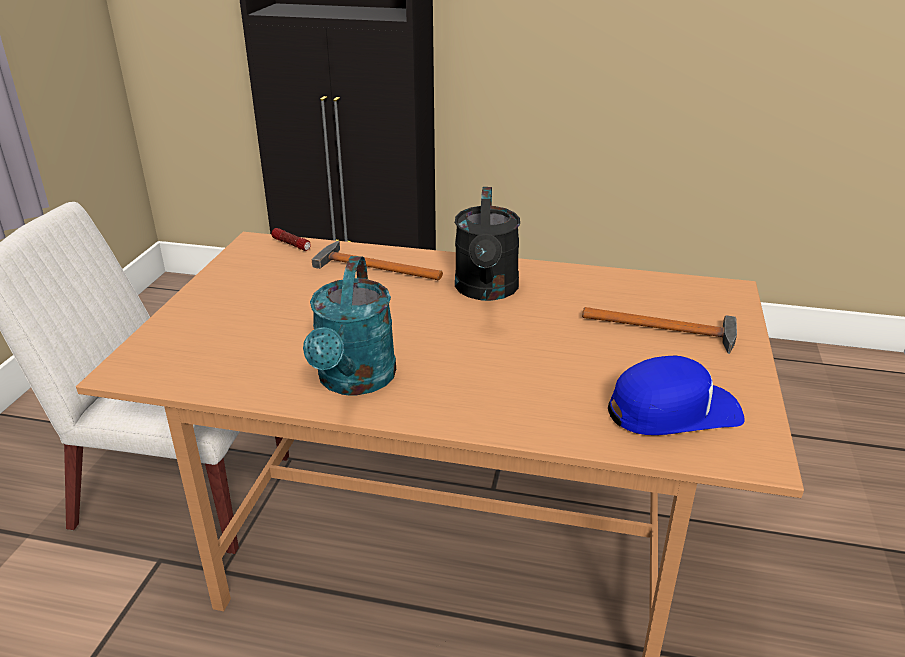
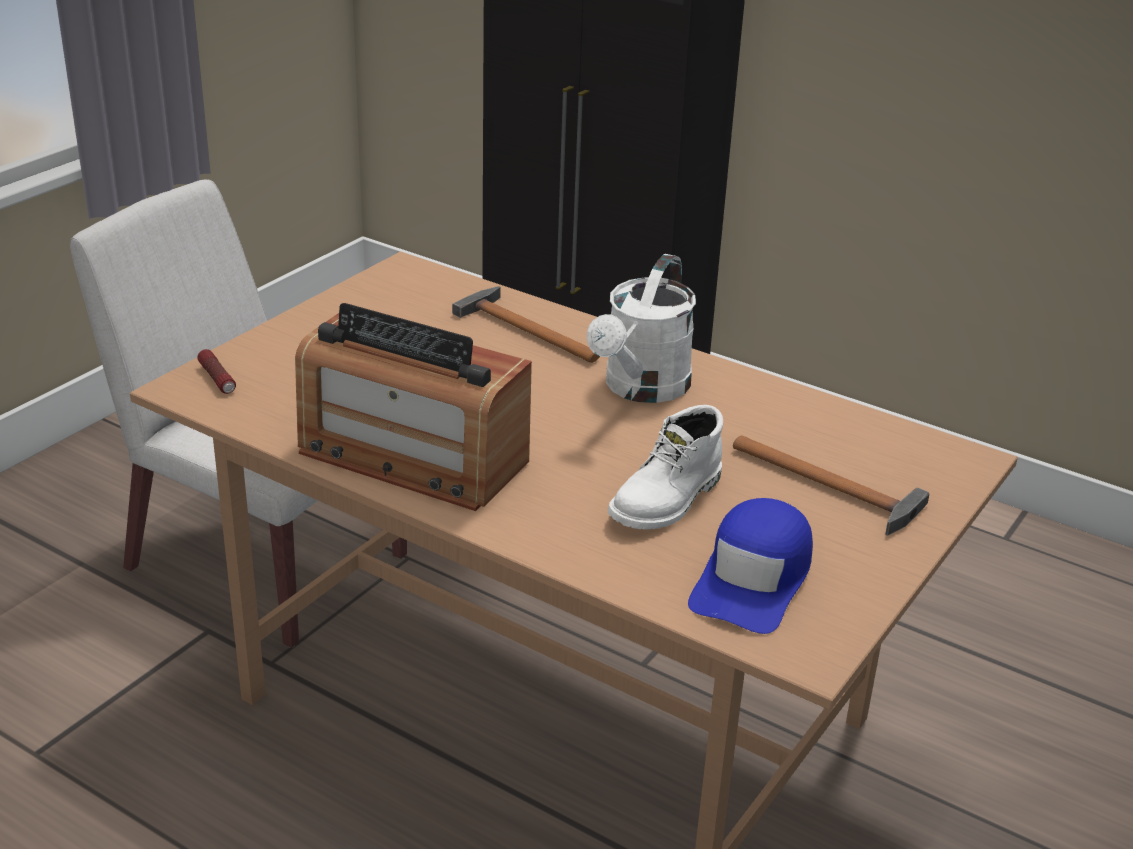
camera: 20 degrees right, 0 degrees up
(291, 244) = (446, 280): flashlight -> flashlight (217, 379)
(354, 381) = (412, 457): turquoise watering can -> radio
(486, 291) = (641, 389): black watering can -> white watering can
(568, 367) = (668, 501): none -> white boot
(673, 411) = (753, 580): blue cap -> blue cap turned 105 degrees clockwise

